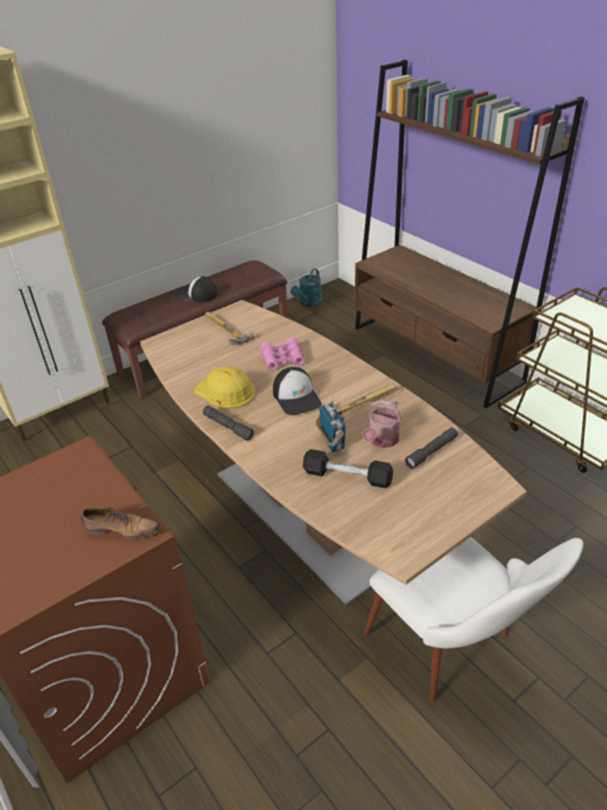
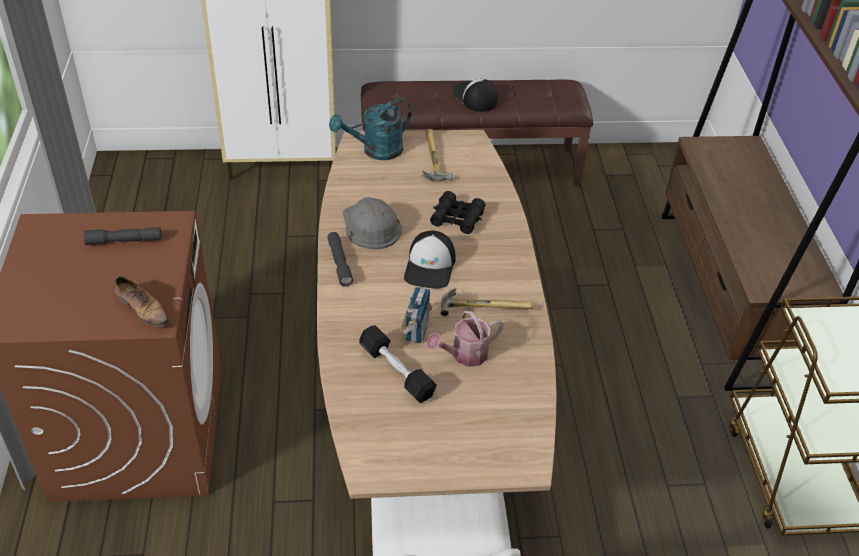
camera: 30 degrees right, 5 degrees up
(225, 392) = (370, 226): yellow hard hat -> grey hard hat
(282, 359) = (457, 218): pink binoculars -> black binoculars
(309, 303) = (635, 159): turquoise watering can -> turquoise watering can (376, 151)
(431, 452) = (500, 393): grey flashlight -> grey flashlight (124, 241)

